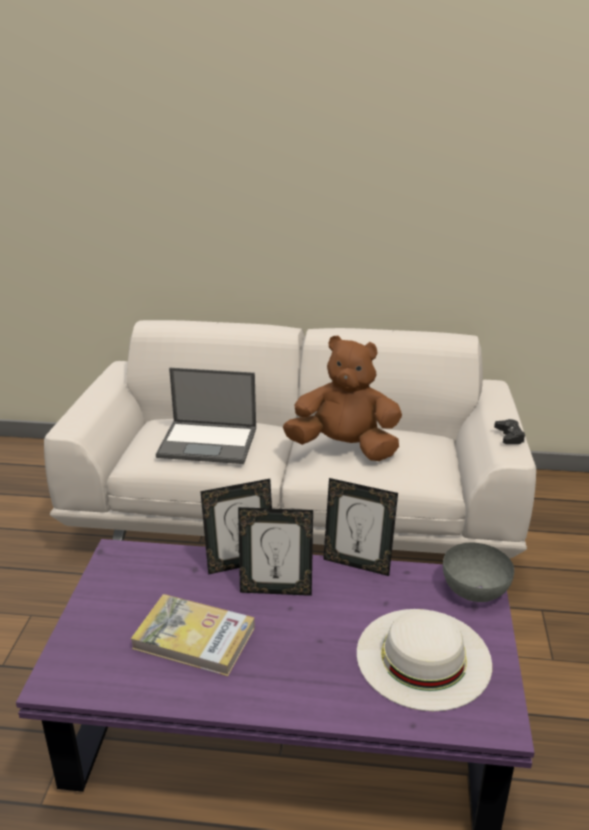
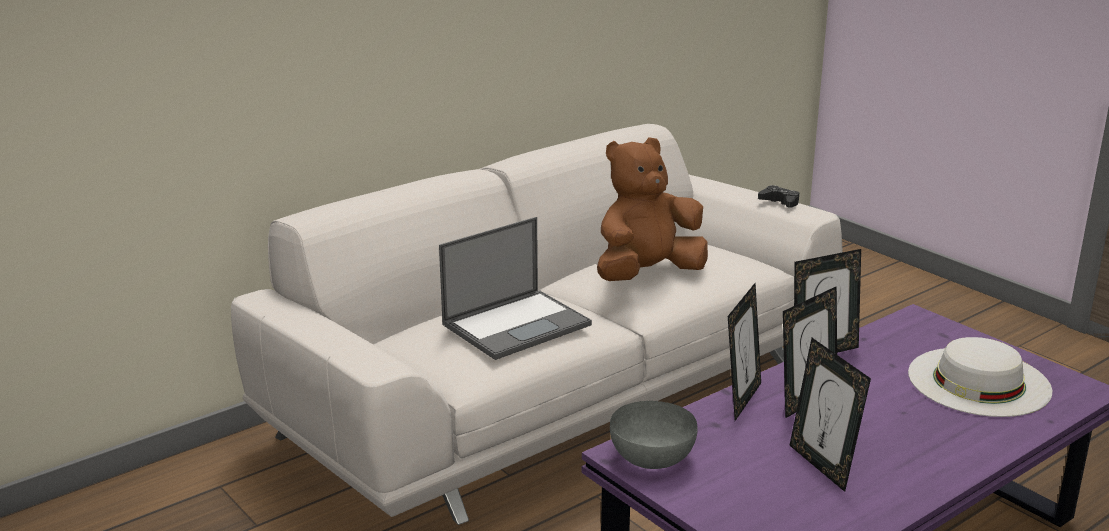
camera: 45 degrees left, 5 degrees down
(194, 638) = (822, 466): book -> picture frame
(475, 588) = (923, 324): grey bowl -> grey bowl (652, 456)

